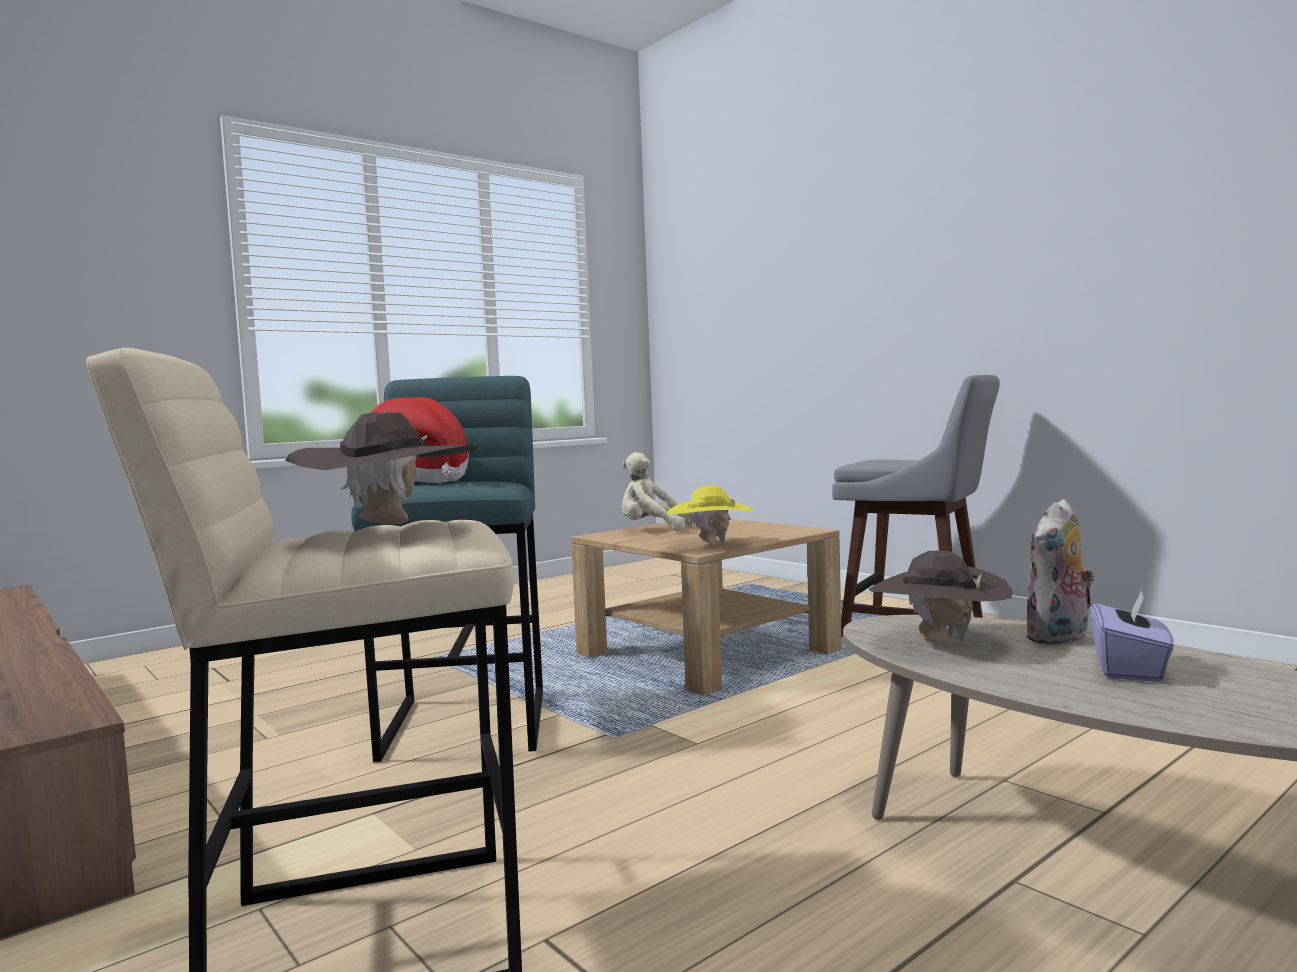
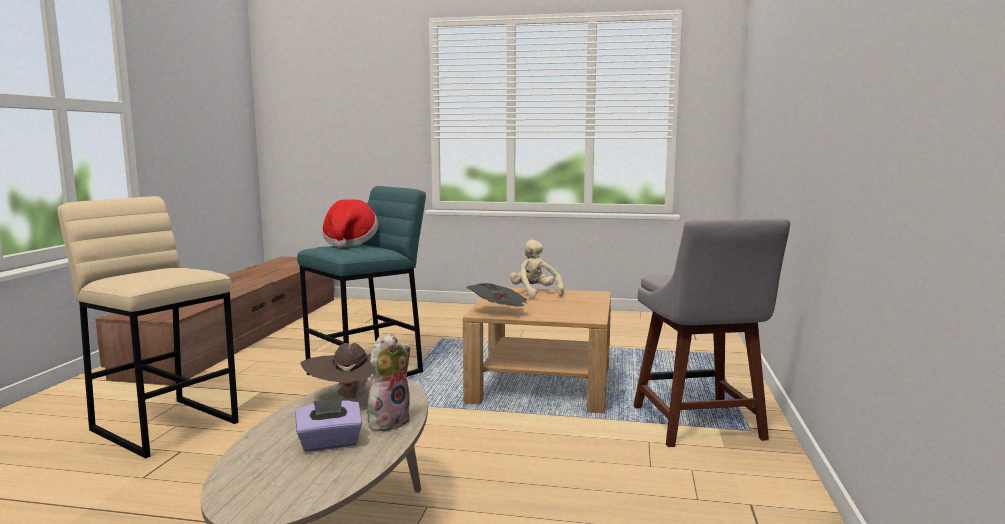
camera: 50 degrees right, 5 degrees up
(389, 528) = (158, 272): brown hat -> none
(711, 545) = (500, 312): yellow hat -> newspaper
(1060, 638) = (388, 421): plush toy -> plush toy turned 120 degrees clockwise

